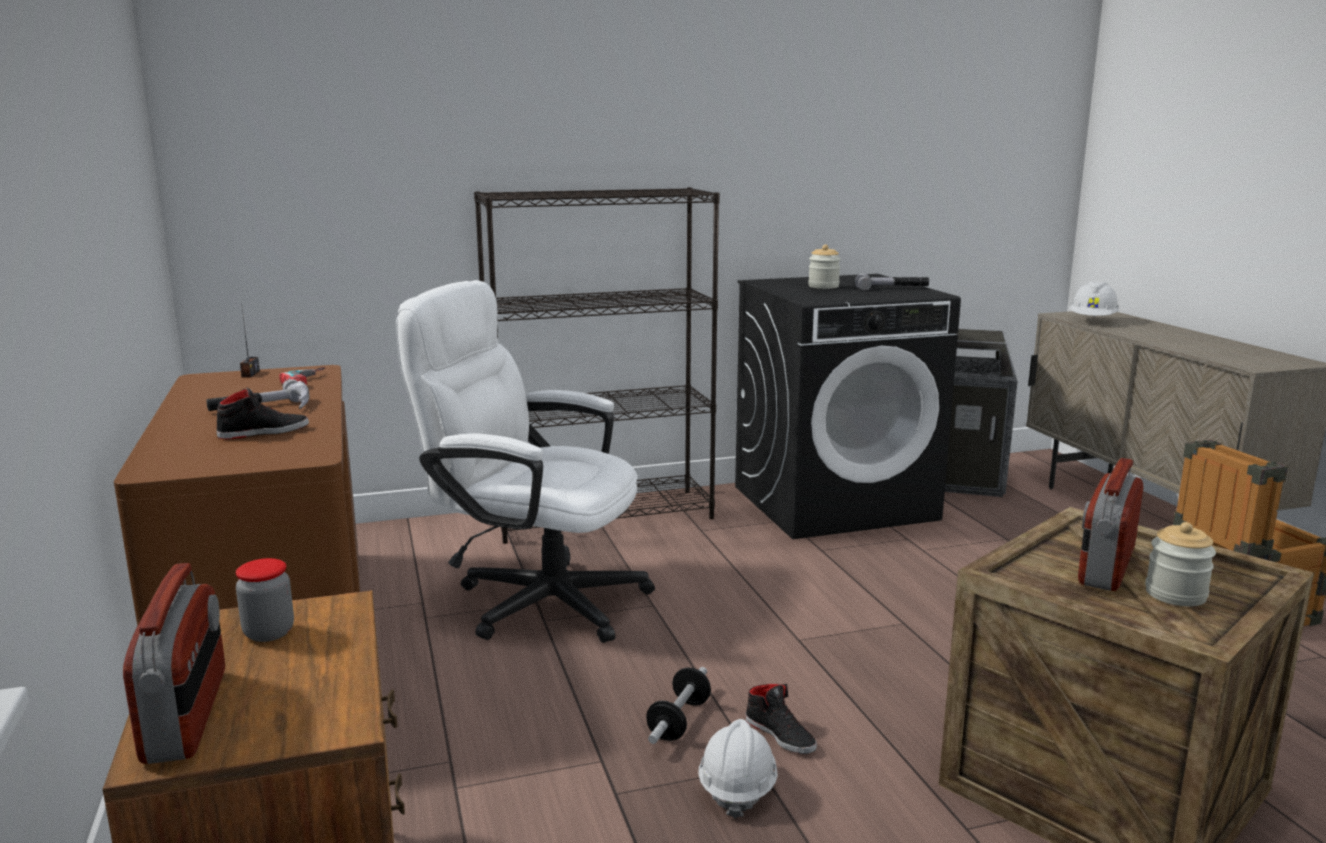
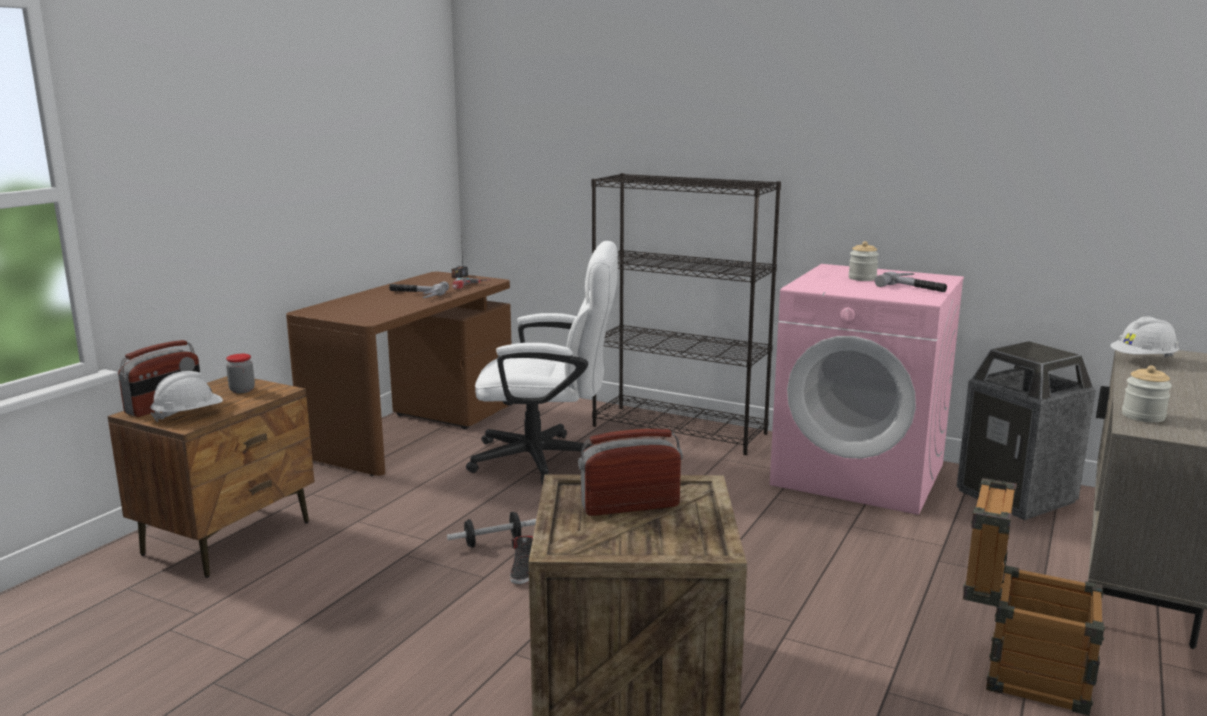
camera: 45 degrees right, 0 degrees up
(263, 432) = (384, 305): black shoe -> none
(535, 599) = (548, 459): white office chair -> white office chair turned 120 degrees clockwise
(737, 788) = (455, 580): white hard hat -> white hard hat (188, 415)
(834, 502) = (860, 474): black washing machine -> pink washing machine
(1175, 594) = (618, 532): jar -> jar (1143, 416)

